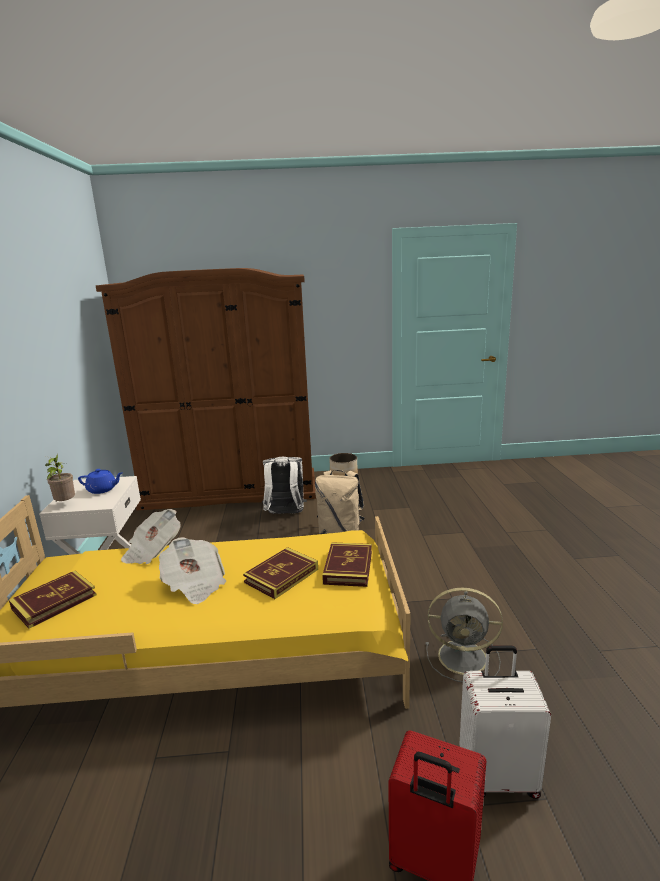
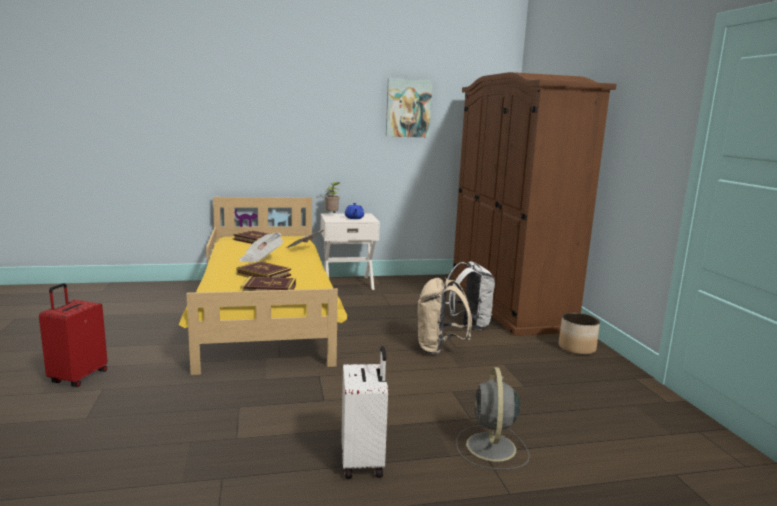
camera: 80 degrees right, 5 degrees down
(59, 322) = (408, 108): none -> picture
(465, 657) = (236, 400): grey fan -> grey fan (491, 448)
(498, 775) = (116, 402): white suitcase -> white suitcase (364, 461)

